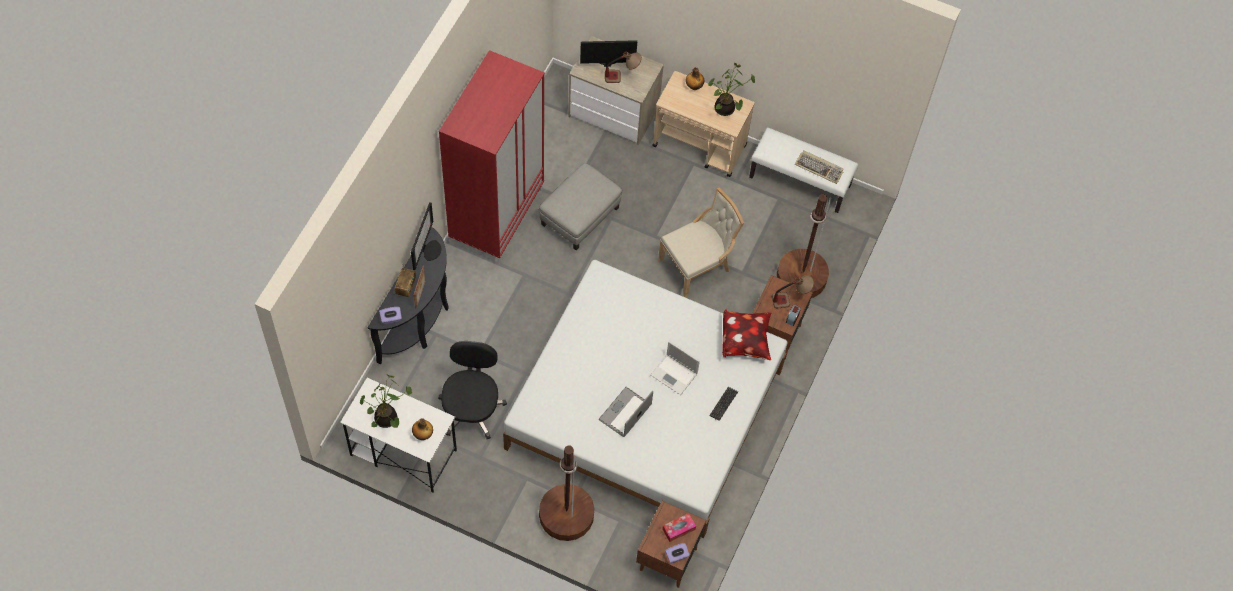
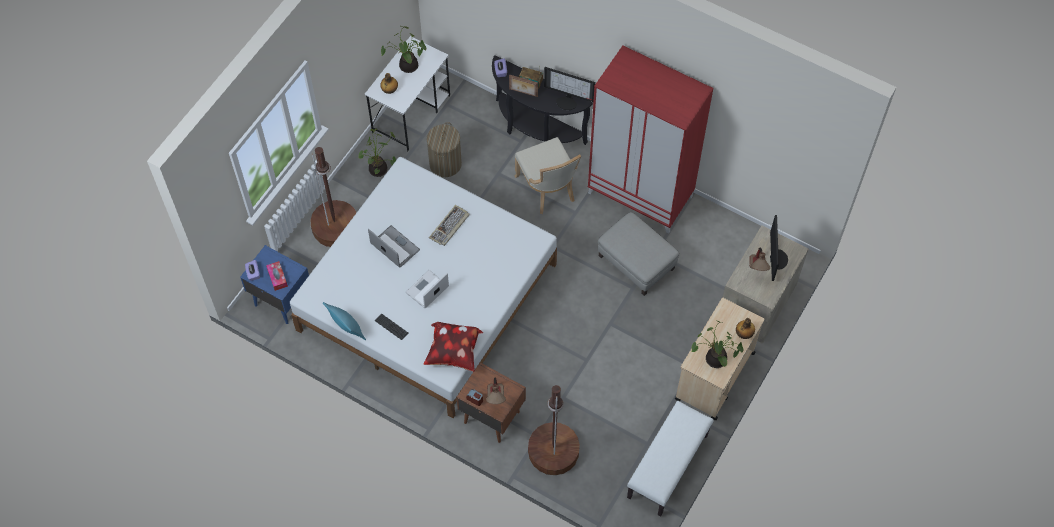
camera: 100 degrees right, 0 degrees up
(472, 408) = (445, 164): black office chair -> laundry basket
(485, 477) = (380, 170): none -> potted plant
(667, 559) = (281, 299): brown nightstand -> blue nightstand
(697, 266) = (573, 357): beige chair -> beige chair (547, 189)
(732, 447) = (347, 329): none -> turquoise pillow
(819, 168) = (657, 460): keyboard -> keyboard (449, 227)

